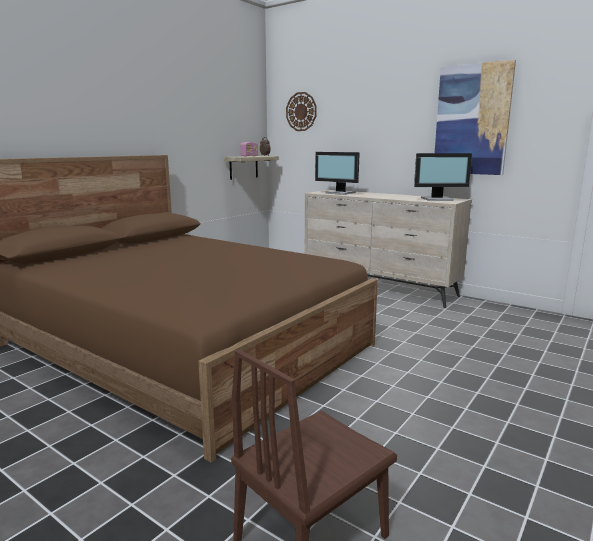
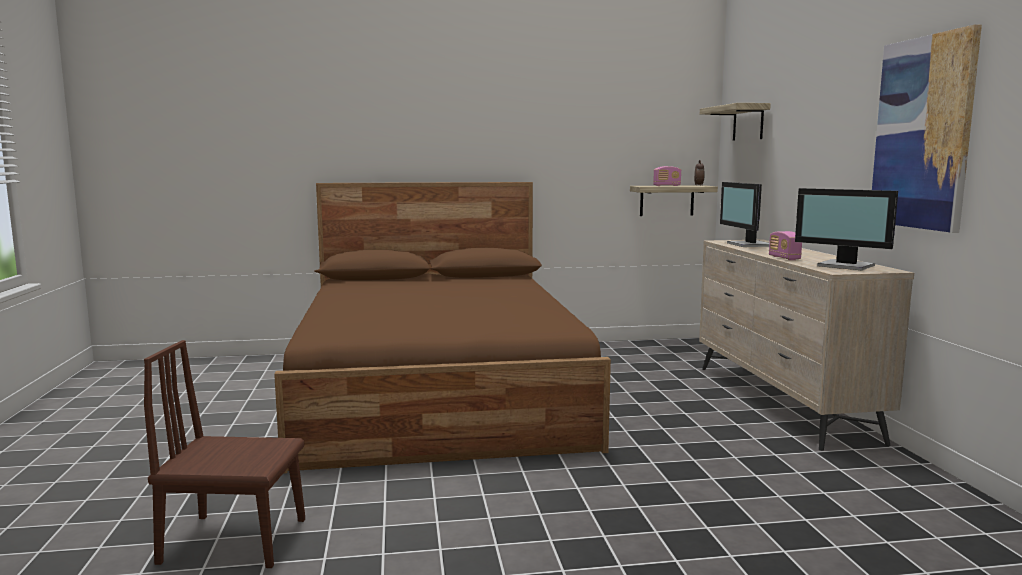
camera: 45 degrees right, 5 degrees down
(301, 111) = (748, 123): wall clock -> shelf
(395, 198) = (784, 258): none -> radio

